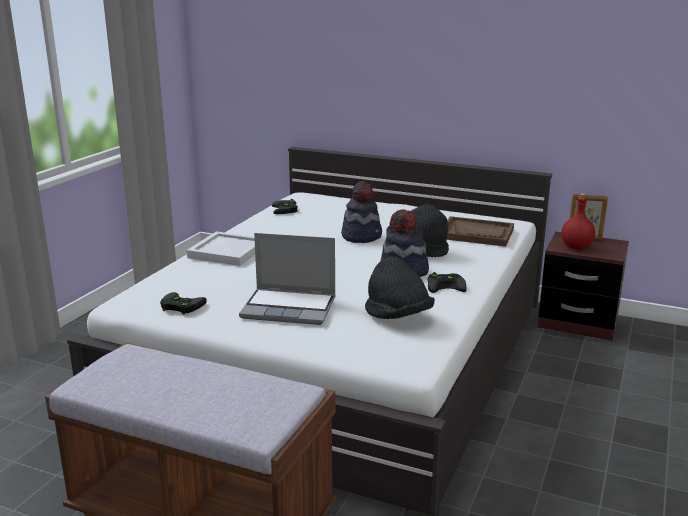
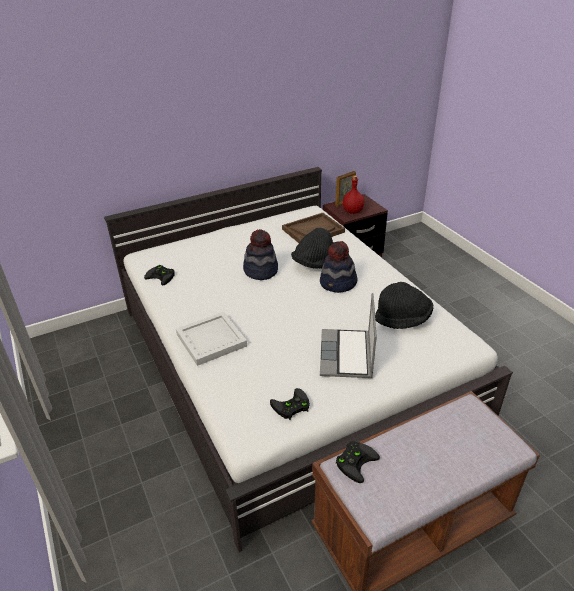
camera: 50 degrees left, 15 degrees up
(290, 308) = (347, 355): laptop -> laptop turned 135 degrees clockwise
(446, 285) = (377, 280): black game controller -> black game controller (355, 461)

